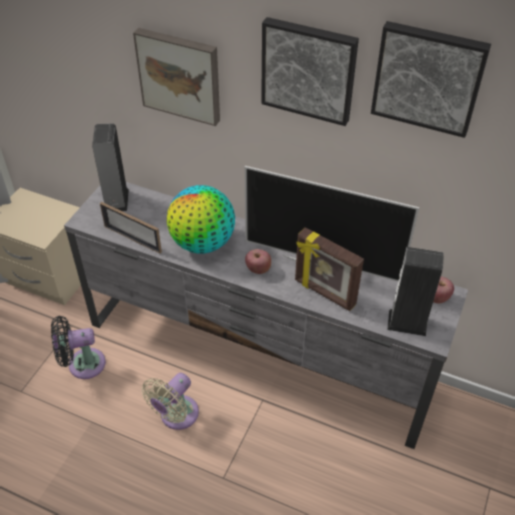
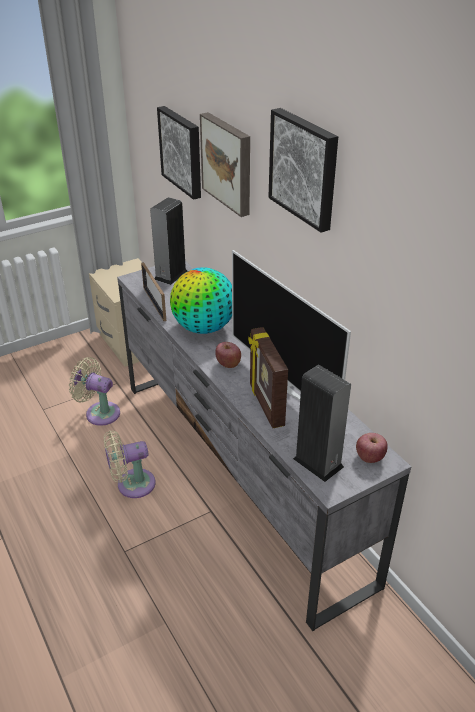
camera: 35 degrees right, 10 degrees down
(82, 364) = (99, 412): black fan -> beige fan
(428, 77) = (387, 189): picture -> picture (182, 151)

